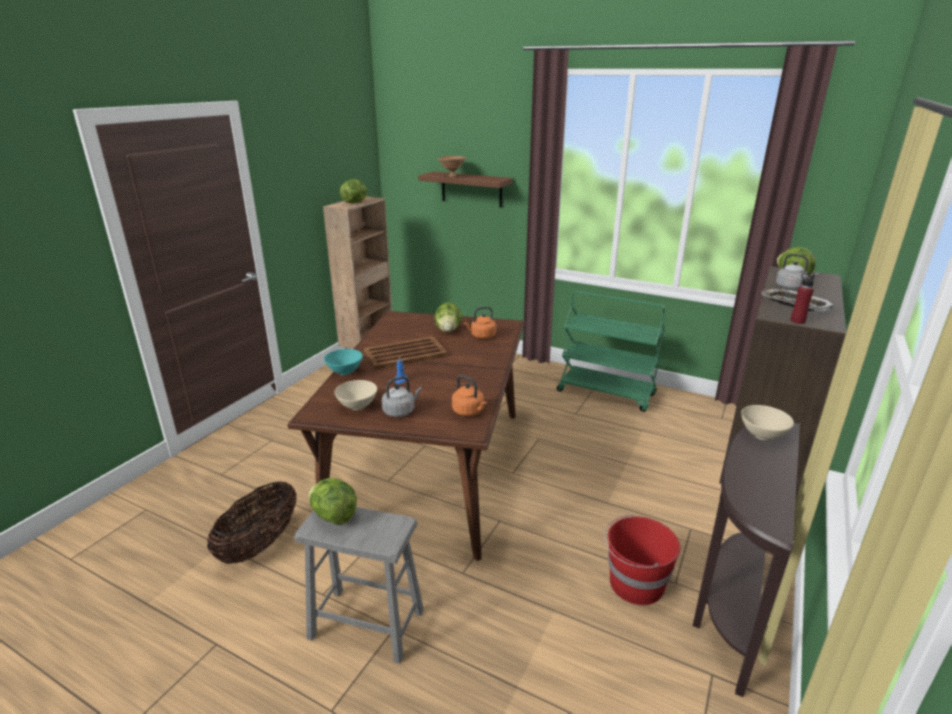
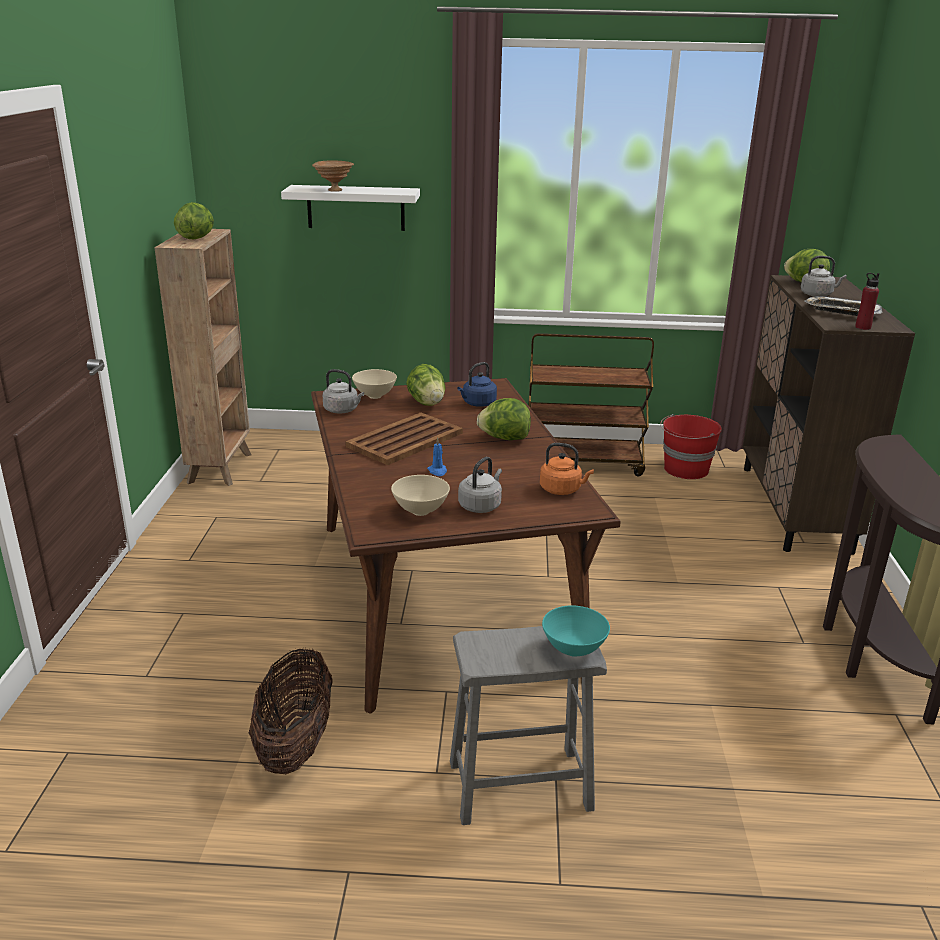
camera: 25 degrees left, 0 degrees up
(333, 516) = (490, 645): lettuce -> lettuce (504, 438)
(345, 372) = (352, 475): turquoise bowl -> turquoise bowl (573, 650)
(390, 326) = (342, 410): none -> grey kettle
(471, 189) = (356, 208): brown shelf -> white shelf
(482, 336) = (477, 404): orange kettle -> blue kettle
(607, 393) = (582, 463): green cart -> brown cart
(635, 584) = (768, 655): red bucket -> red bucket (685, 470)
(761, 435) = (881, 451): beige bowl -> beige bowl (374, 396)

